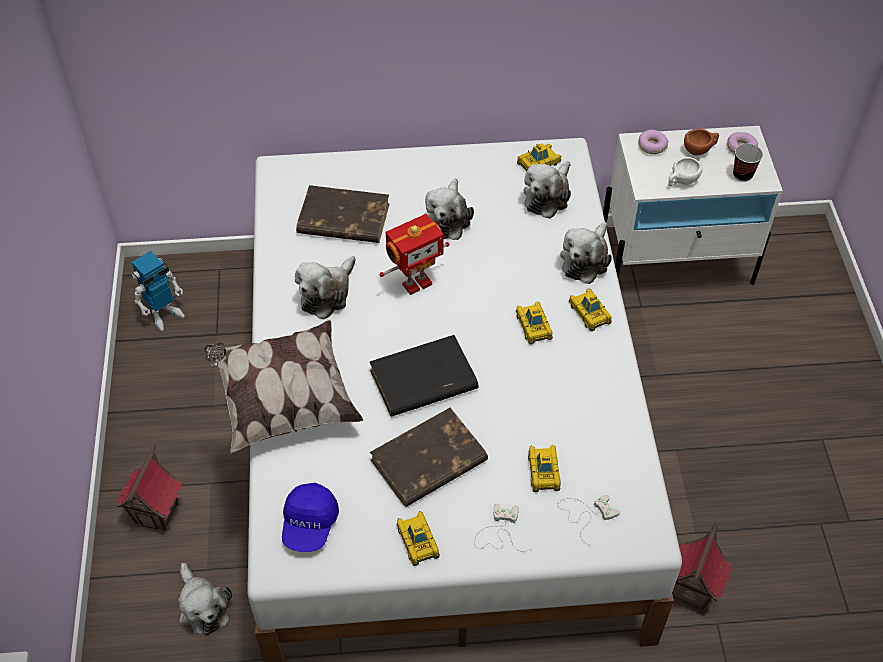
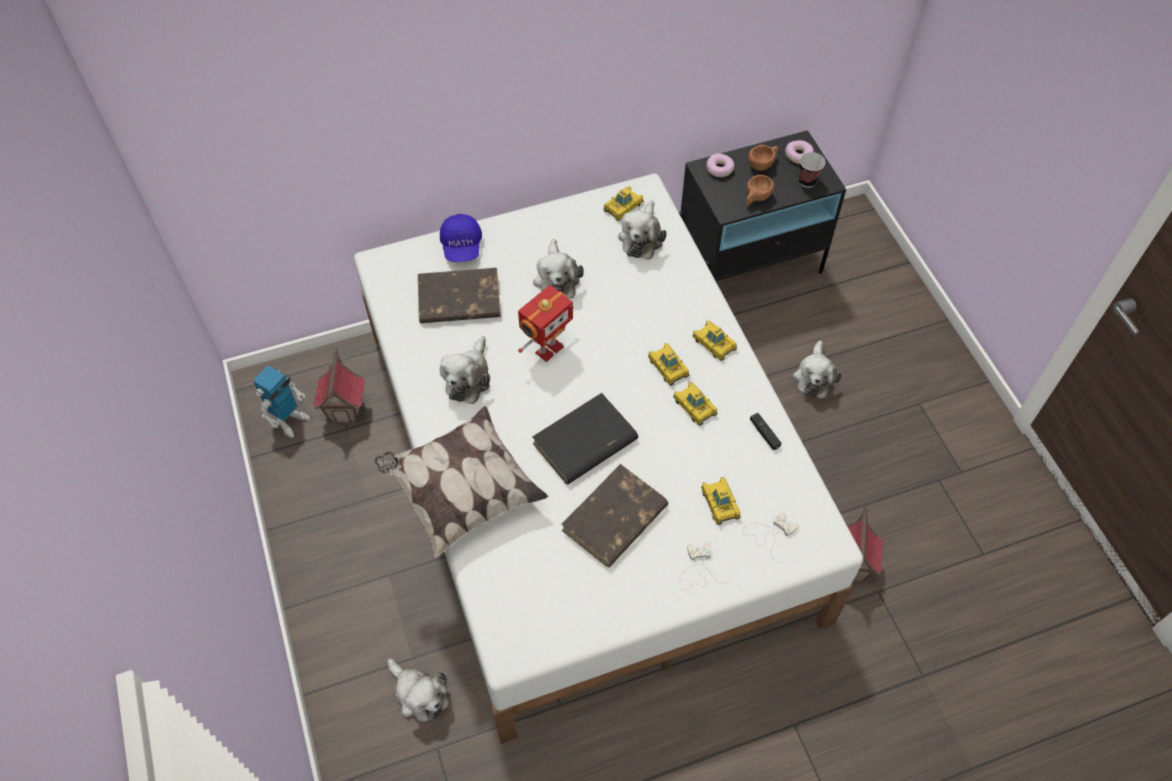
camera: 15 degrees left, 5 degrees up
(157, 513) = (347, 616): toy house -> toy house (346, 410)
(309, 524) = (525, 606): blue cap -> blue cap (462, 246)
(417, 541) = (629, 596): toy car -> toy car (694, 406)
(586, 260) = (695, 292): plush toy -> plush toy (814, 376)
(614, 413) = (764, 434): none -> black game controller
(676, 261) = (749, 265): white nightstand -> black nightstand
(681, 181) = (756, 198): white cup -> brown cup

